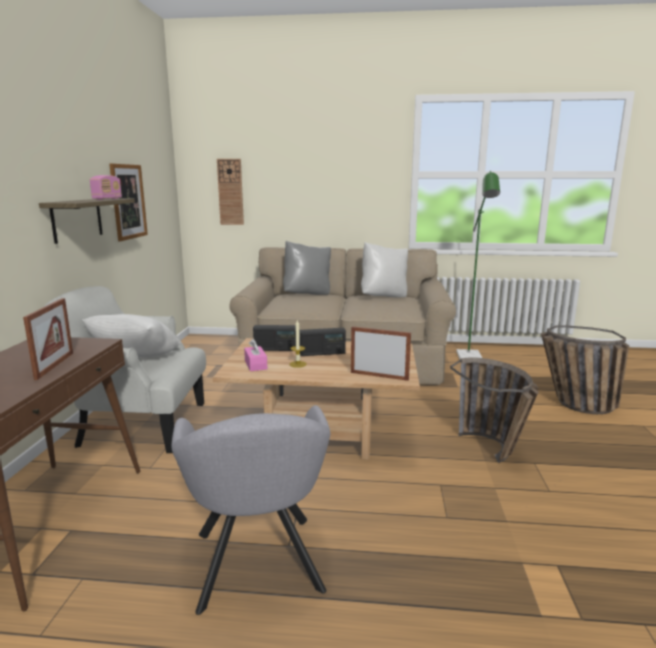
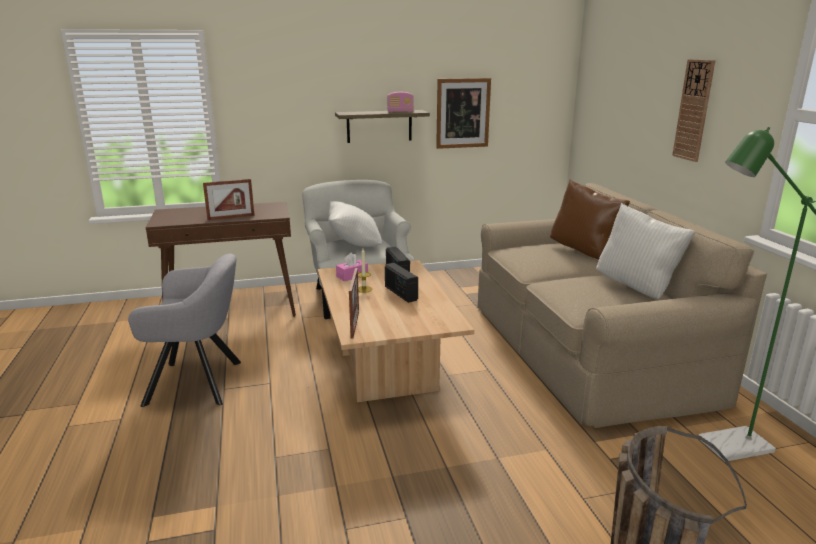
camera: 70 degrees right, 5 degrees up
(230, 192) = (606, 110): wall clock -> wall clock (694, 110)
(258, 567) = (200, 383): grey armchair -> grey armchair turned 150 degrees counterclockwise
(307, 294) = (584, 251): grey pillow -> brown pillow
(494, 452) = (414, 483): basket -> none

